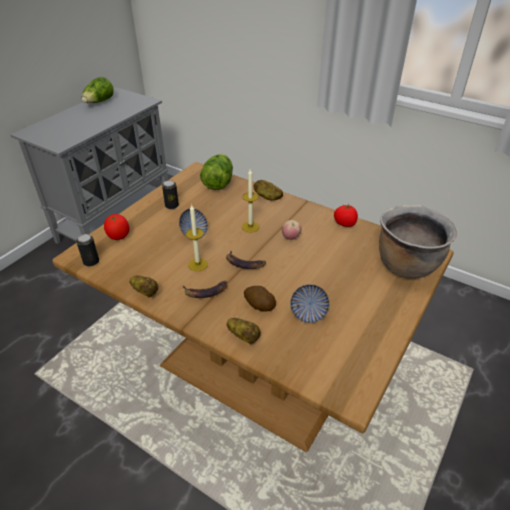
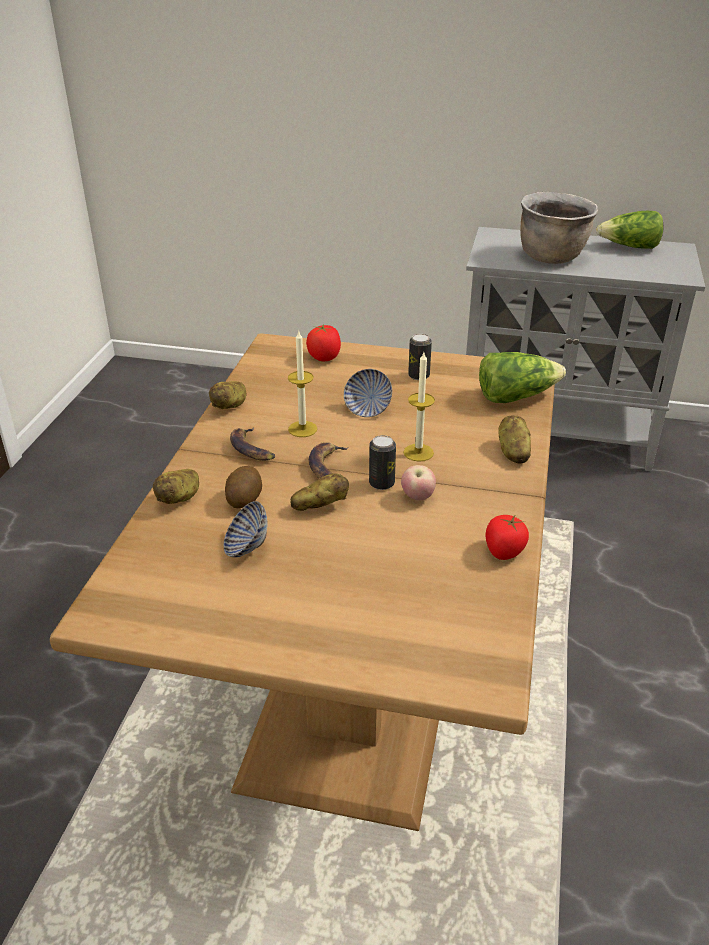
camera: 70 degrees right, 5 degrees down
(91, 262) = (265, 356): can -> can (381, 483)
(282, 275) = (320, 506): none -> potato
(406, 265) = (428, 648): brown cooking pot -> brown cooking pot (551, 257)

